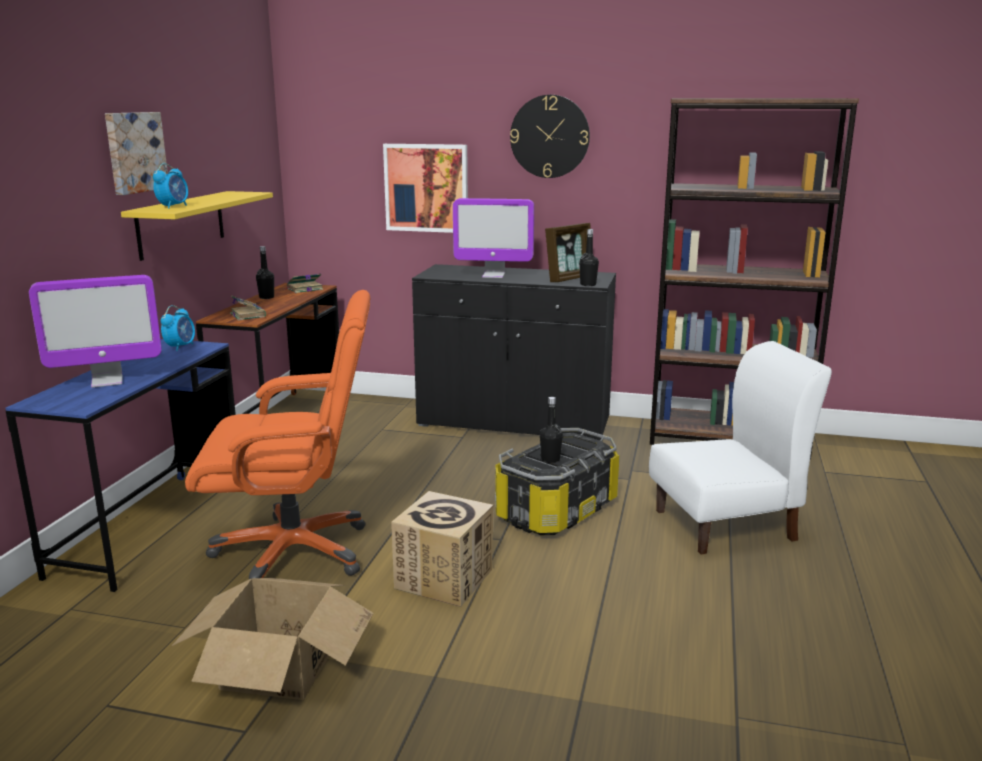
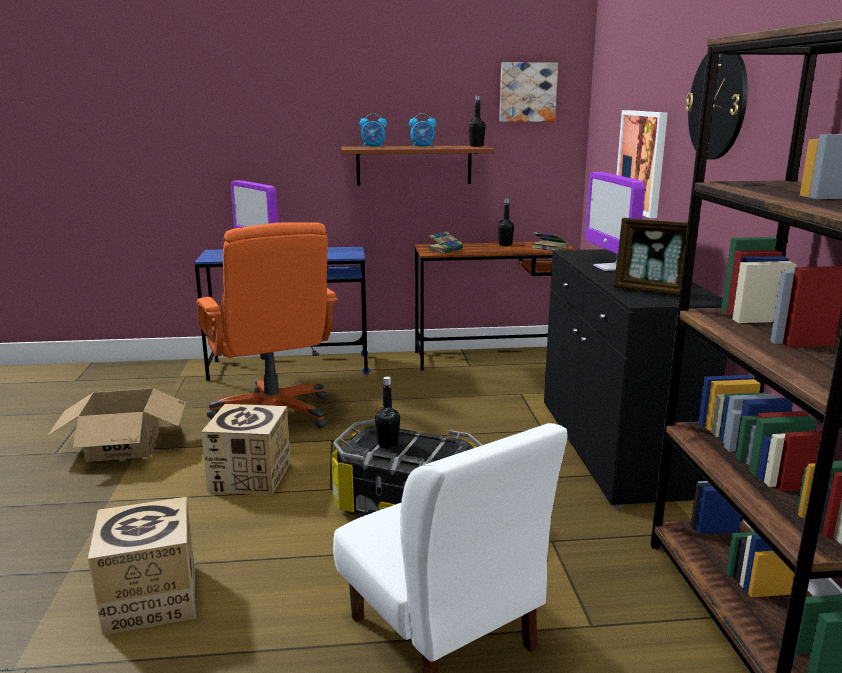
camera: 70 degrees right, 0 degrees up
(134, 152) = (365, 104): picture -> picture (527, 92)
(180, 347) = (344, 252): alarm clock -> alarm clock (422, 147)
(181, 224) = (414, 165): yellow shelf -> brown shelf
(588, 284) = (631, 299): black bottle -> black bottle (476, 146)
(649, 646) = (151, 599): none -> cardboard box

